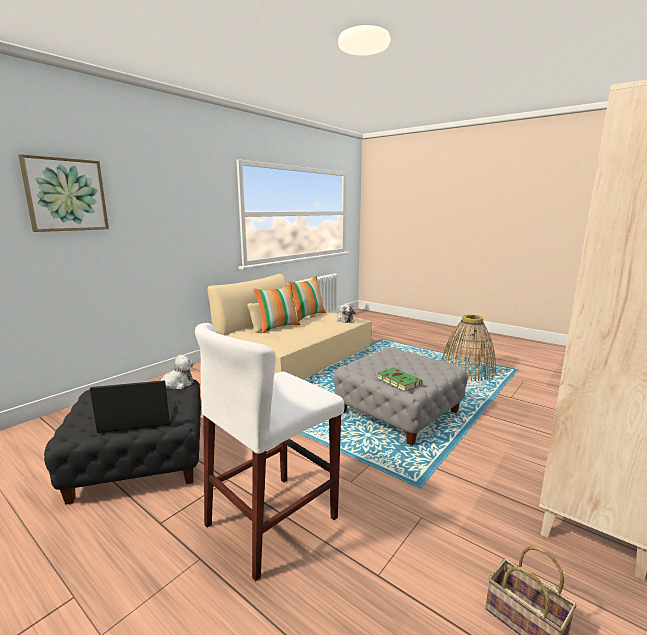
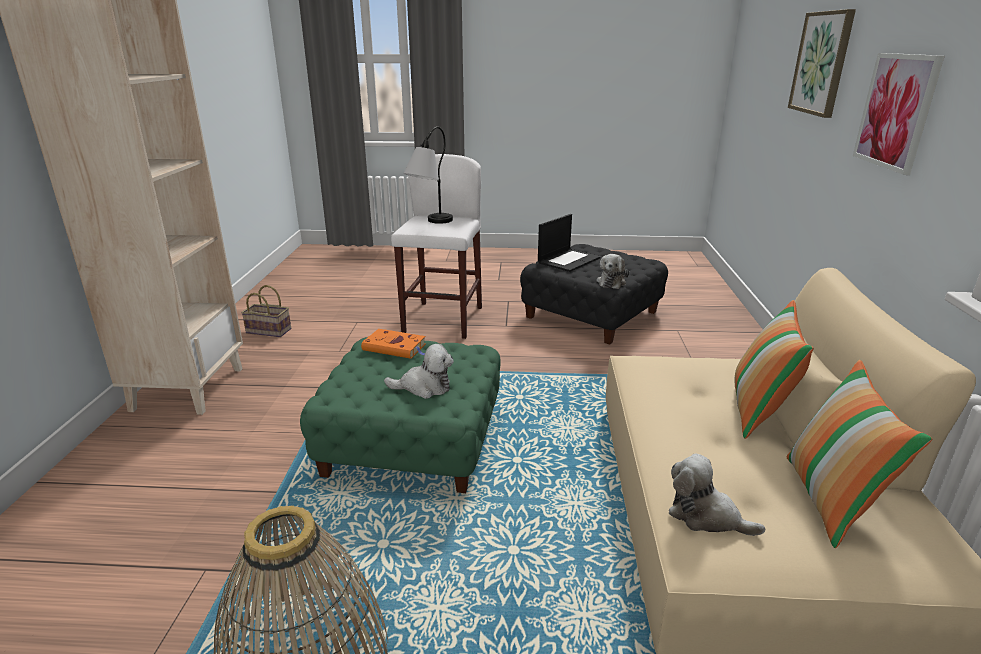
camera: 145 degrees right, 10 degrees up
(172, 216) = (896, 111): none -> picture
(289, 390) = (430, 224): none -> table lamp
(397, 360) = (424, 387): none -> plush toy
(397, 381) = (396, 348): green book -> orange book
(398, 412) = (412, 441): grey ottoman -> green ottoman

